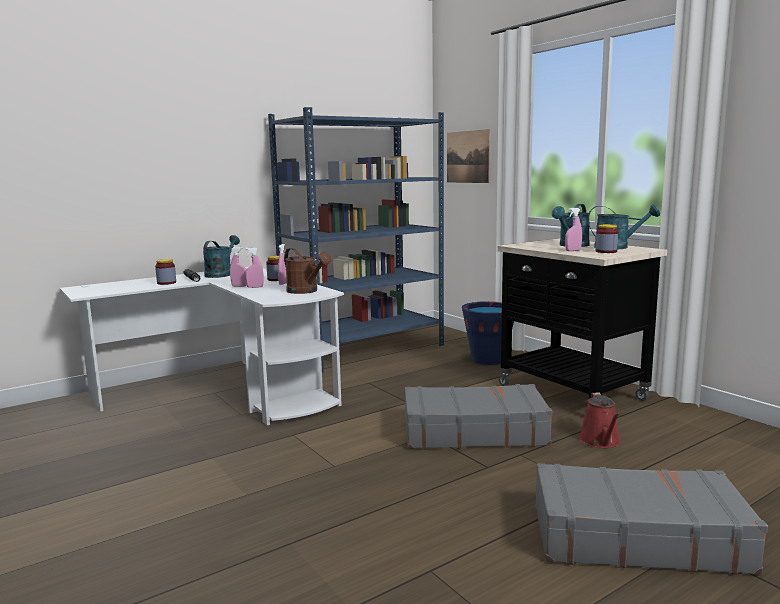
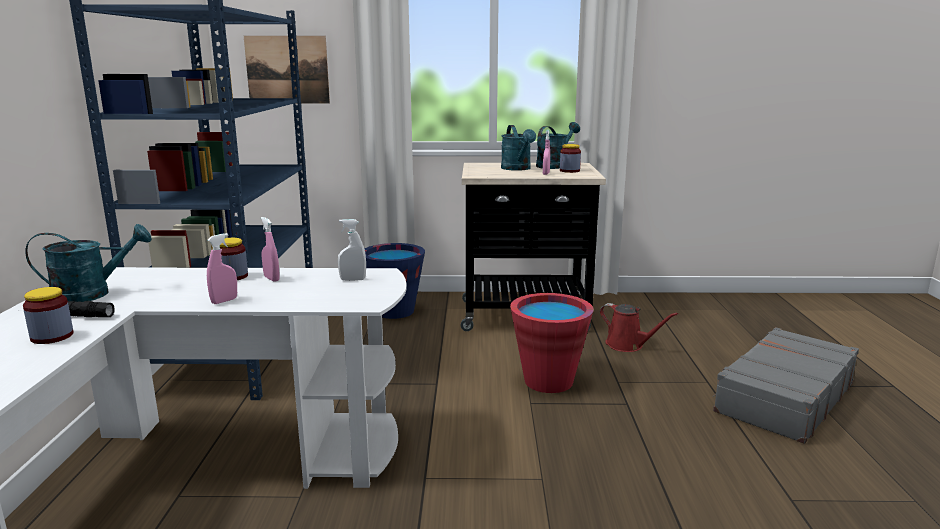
camera: 55 degrees left, 5 degrees up
(221, 274) = (92, 294): turquoise watering can -> turquoise watering can turned 105 degrees clockwise
(255, 287) = (255, 295): pink spray bottle -> none
(306, 291) = (352, 280): brown watering can -> white spray bottle
(473, 431) = (548, 381): grey suitcase -> red bucket

